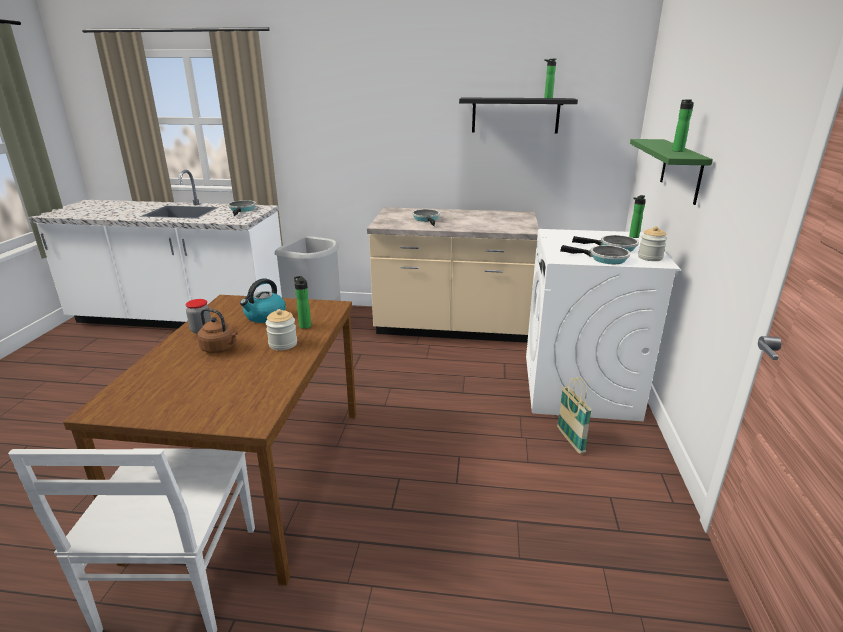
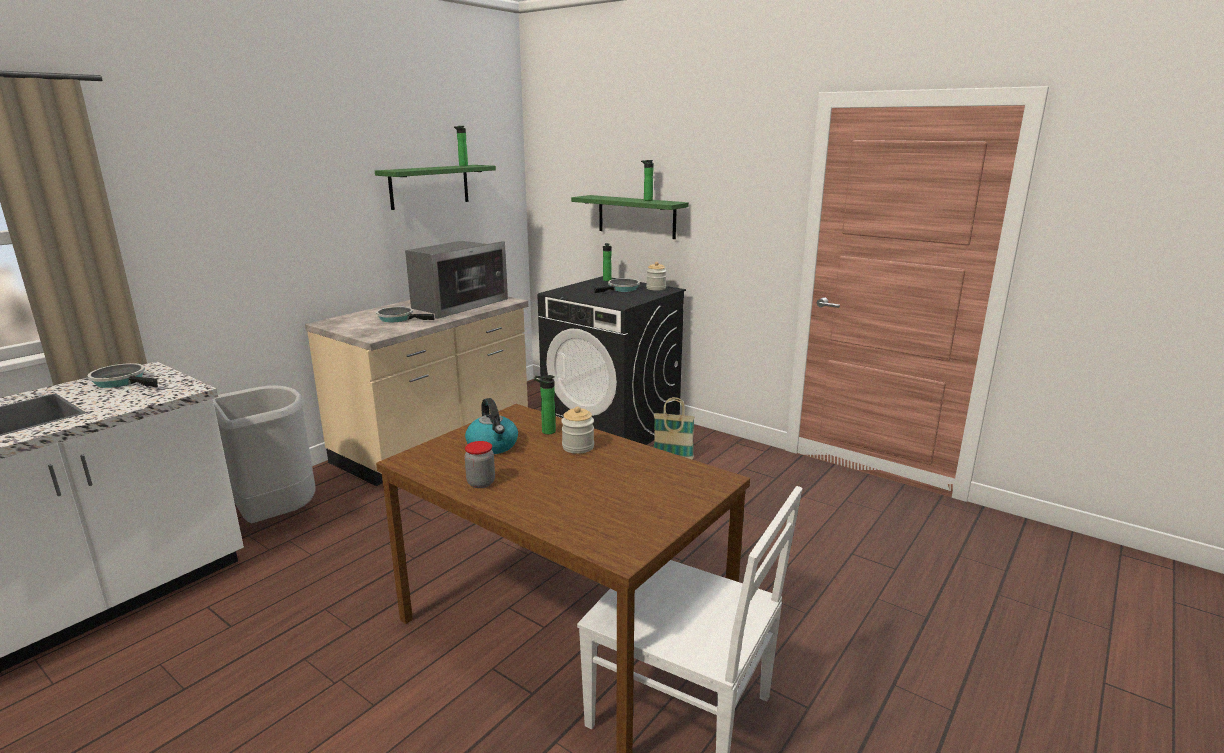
camera: 60 degrees left, 5 degrees down
(221, 349) = (549, 477): brown kettle -> none
(486, 221) = (457, 304): none -> microwave
(515, 115) = (429, 186): black shelf -> green shelf
(579, 387) = (612, 428): white washing machine -> black washing machine
(604, 259) = (640, 296): frying pan -> none

